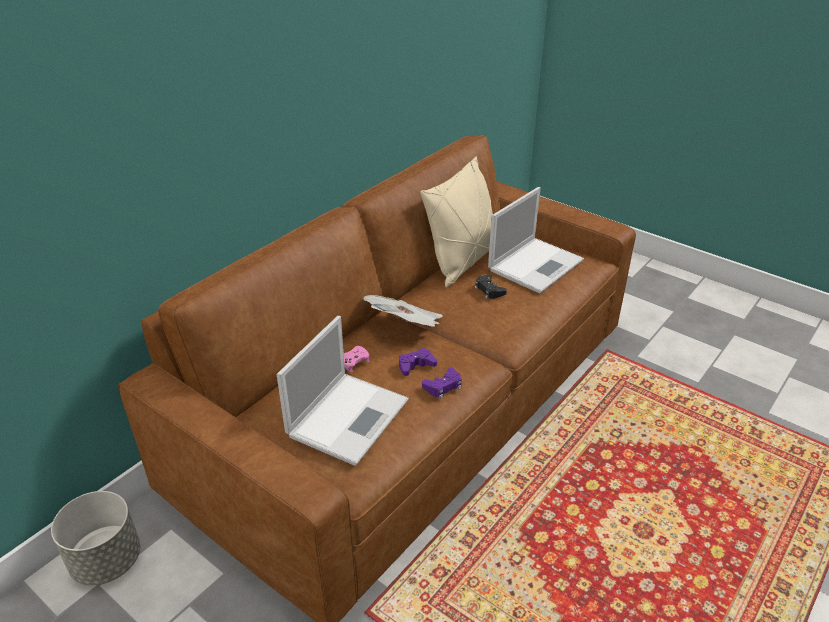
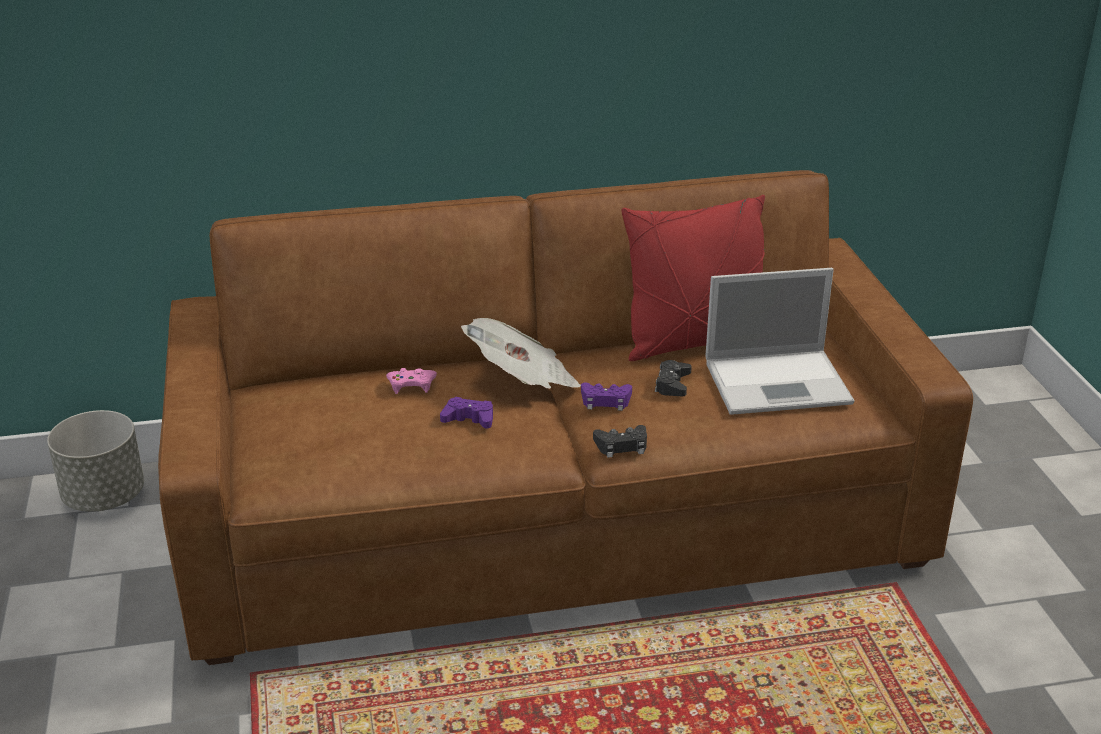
camera: 40 degrees right, 5 degrees down
(349, 416) = (335, 430): laptop -> none
(443, 386) = (467, 452): purple game controller -> purple game controller (605, 401)
(462, 261) = (694, 342): beige pillow -> red pillow
(513, 338) = (622, 446): none -> black game controller

